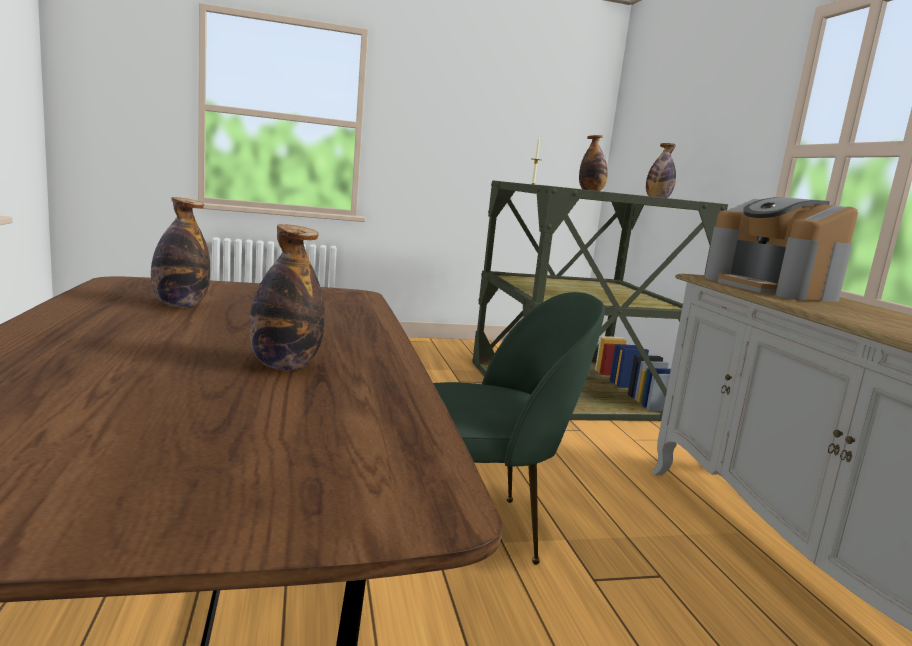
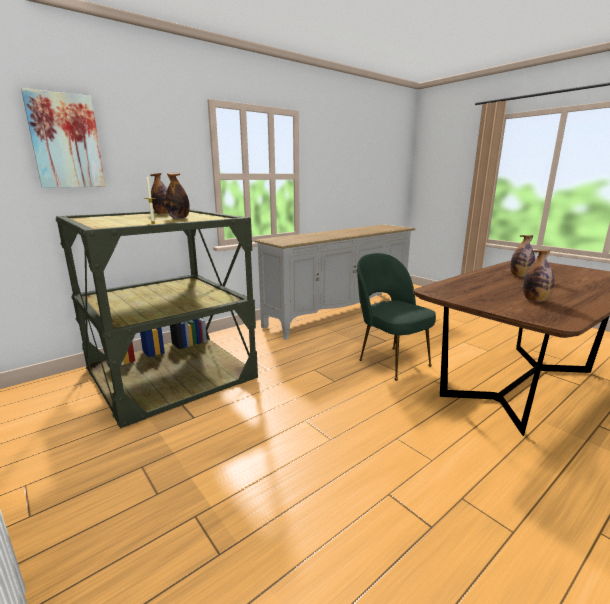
camera: 115 degrees left, 5 degrees up
(667, 116) = (66, 141): none -> picture
(771, 288) = (296, 238): coffee machine -> none

